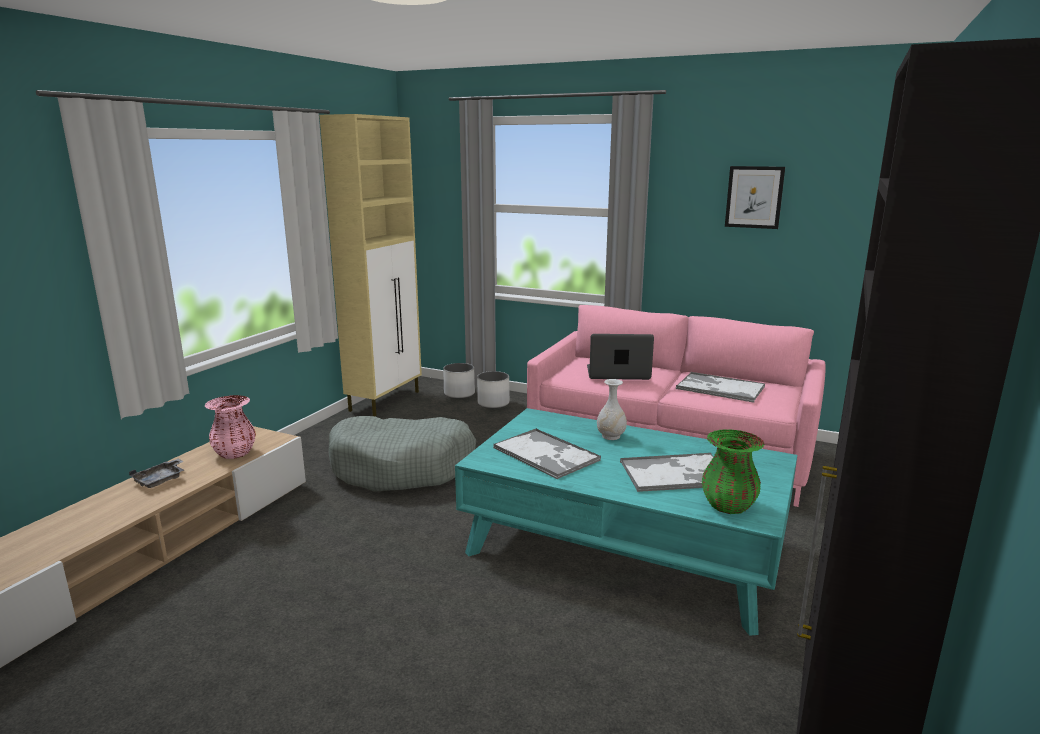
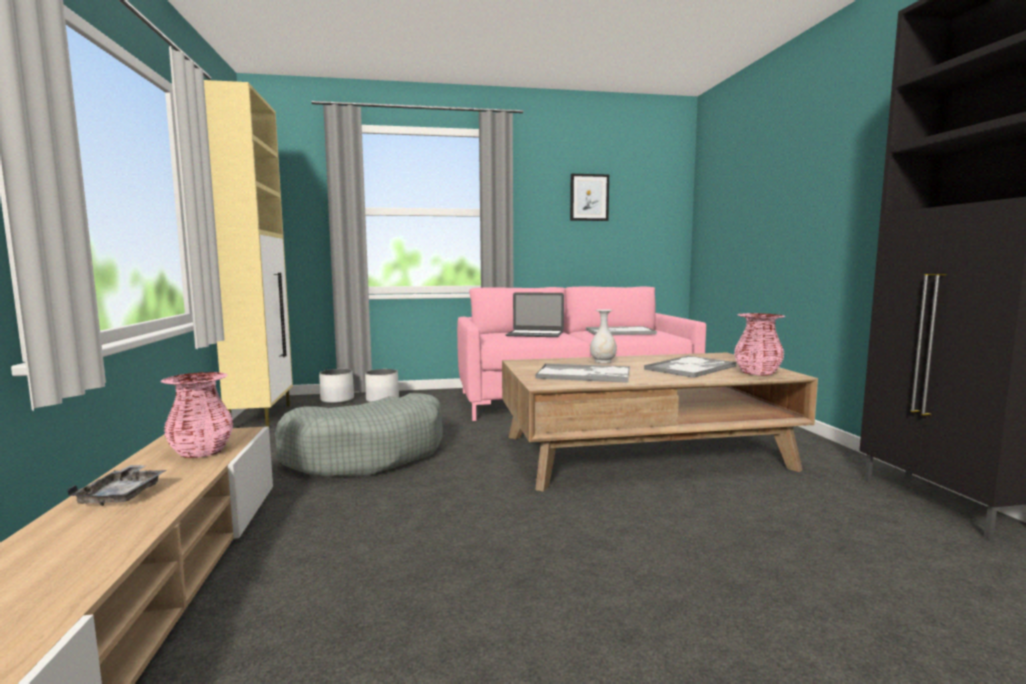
camera: 35 degrees left, 10 degrees down
(618, 373) = (535, 334): laptop -> laptop turned 135 degrees counterclockwise
(625, 546) = (643, 452): turquoise coffee table -> brown coffee table
(728, 505) = (757, 373): green vase -> pink vase

